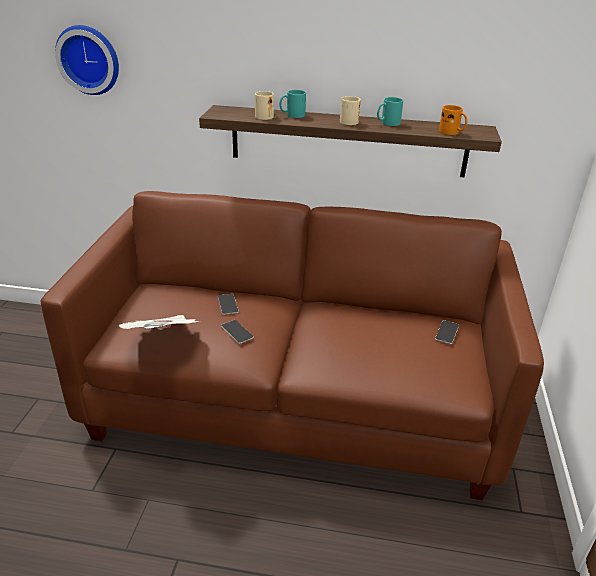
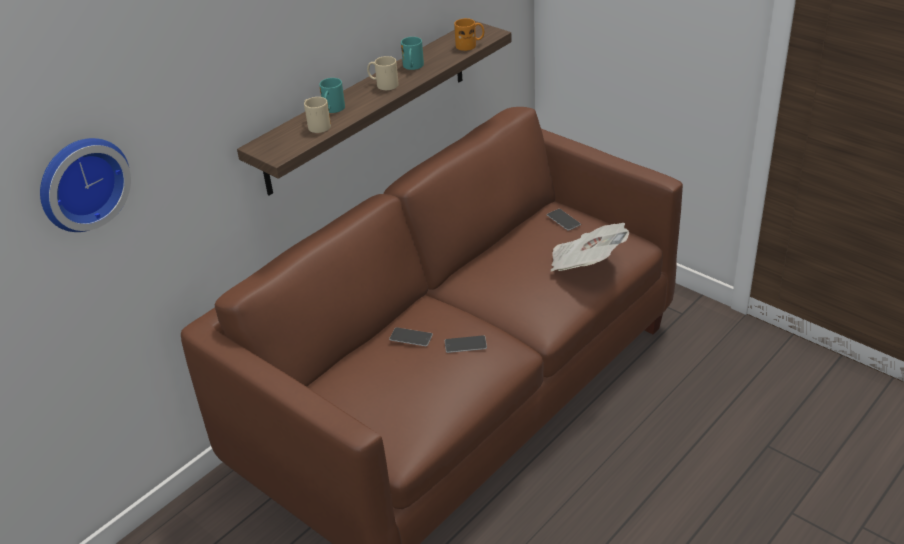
camera: 55 degrees left, 5 degrees up
(163, 338) = (433, 401): newspaper -> newspaper (586, 264)

